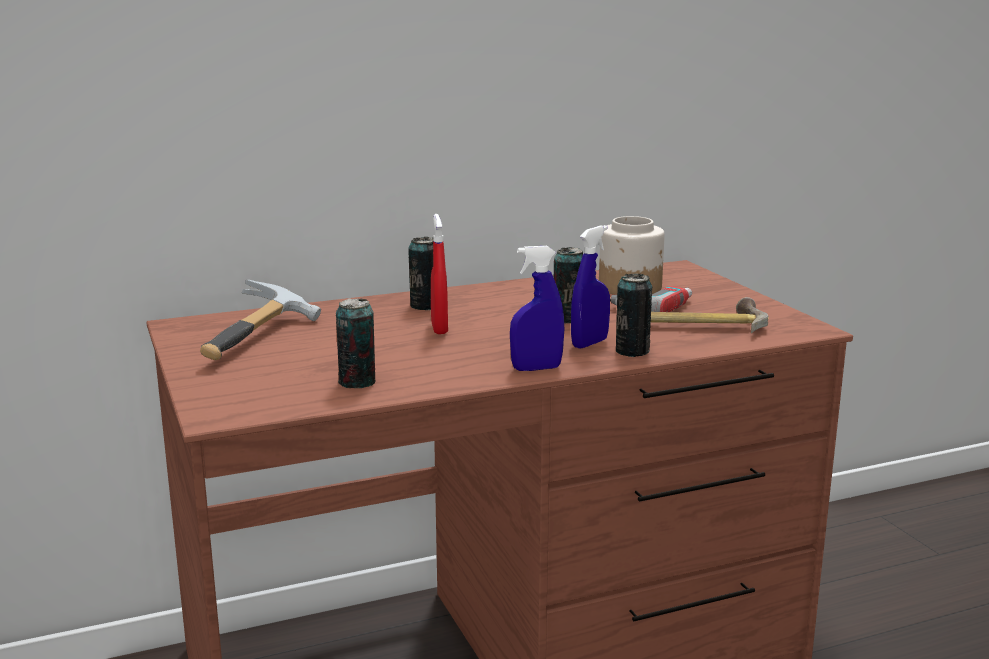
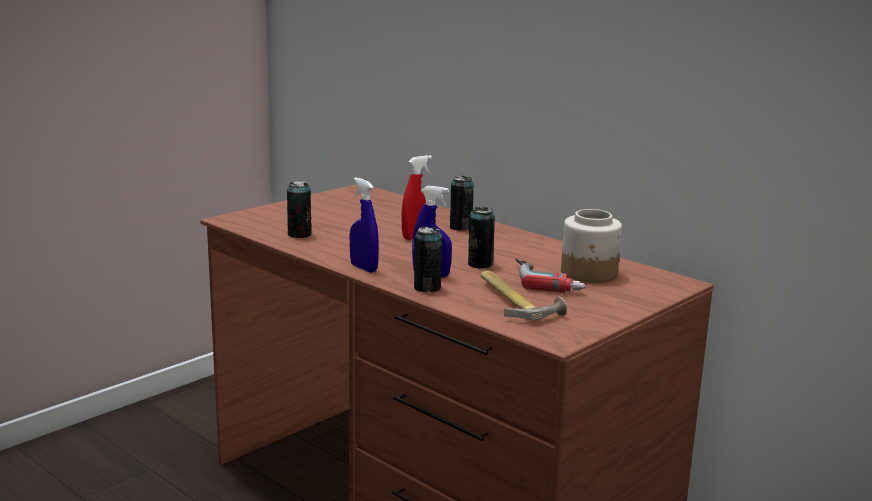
camera: 65 degrees right, 0 degrees up
(263, 338) = (353, 206): hammer -> none

